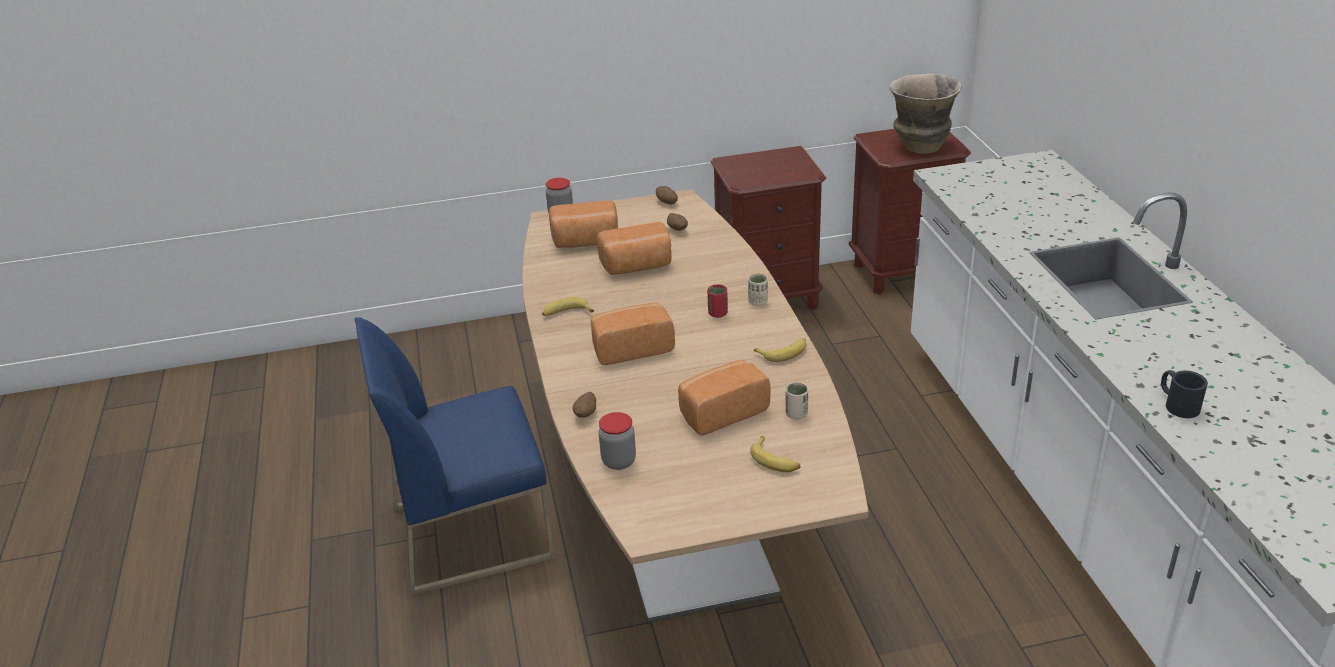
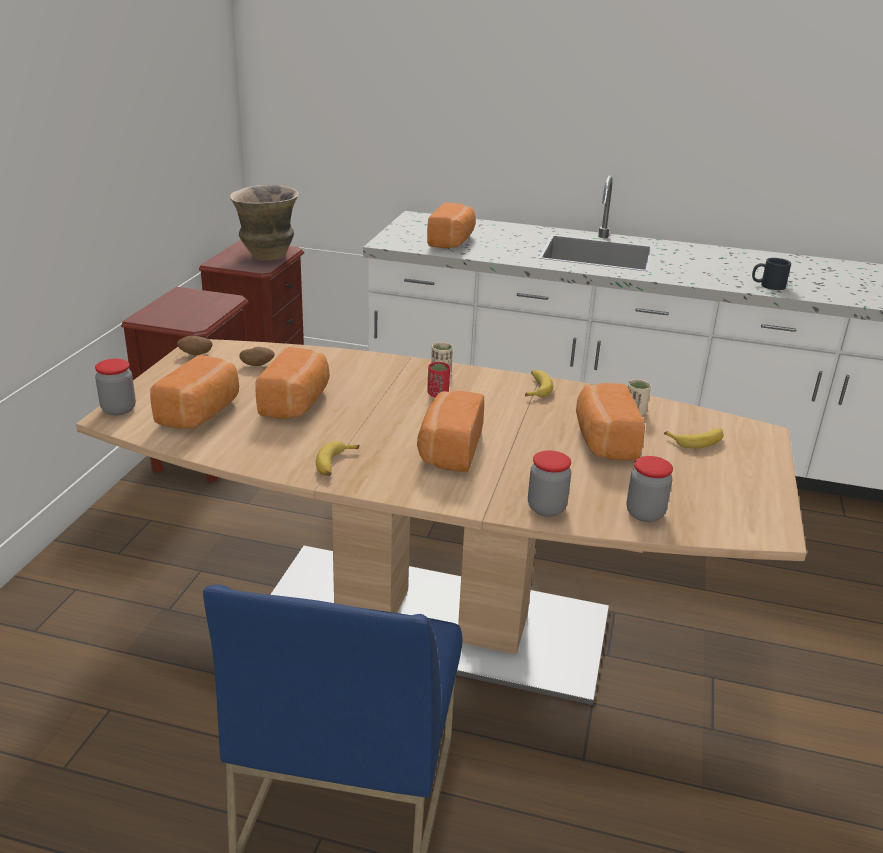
camera: 65 degrees left, 5 degrees down
(586, 414) = (546, 508): potato -> jar
(1000, 199) = (452, 241): none -> bread

